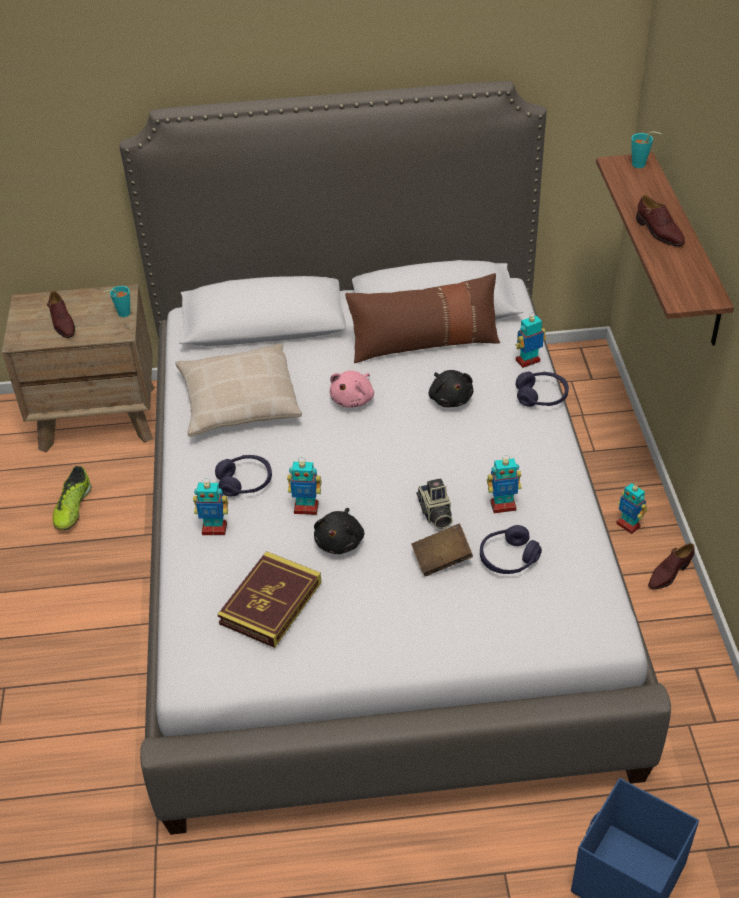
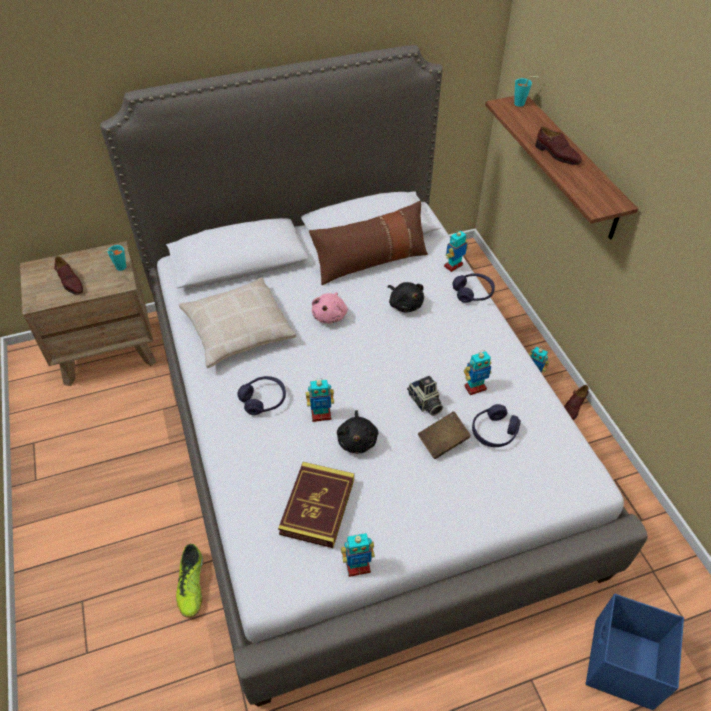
camera: 15 degrees left, 5 degrees up
(73, 508) = (104, 430): shoe -> shoe (191, 585)
(214, 529) = (249, 446): toy robot -> toy robot (358, 567)

